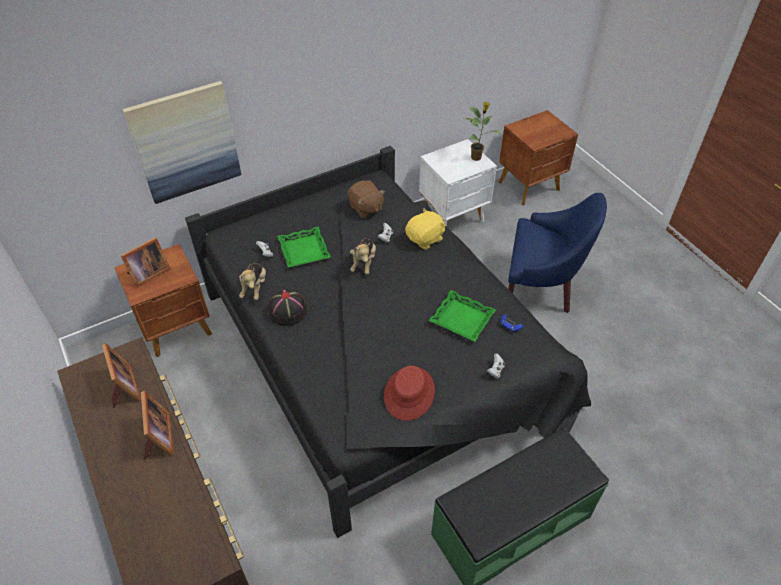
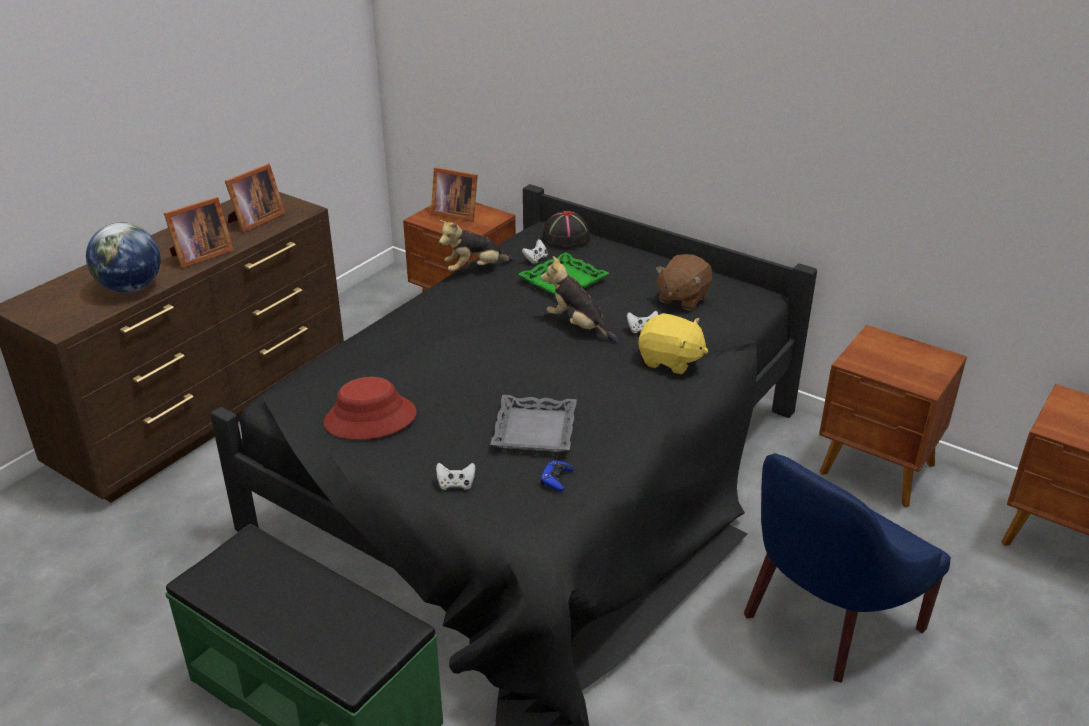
camera: 65 degrees right, 15 degrees down
(181, 499) = (130, 288): none -> globe
(185, 142) = (555, 87): picture -> none
(287, 311) = (453, 300): black hat -> black hat (565, 238)
(364, 263) = (578, 326): plush toy -> plush toy turned 60 degrees clockwise
(453, 217) = (877, 470): white nightstand -> brown nightstand
(462, 319) = (535, 430): green tray -> grey tray
(477, 157) = (931, 375): potted plant -> none
(541, 286) = (824, 618): blue armchair -> blue armchair turned 60 degrees clockwise

